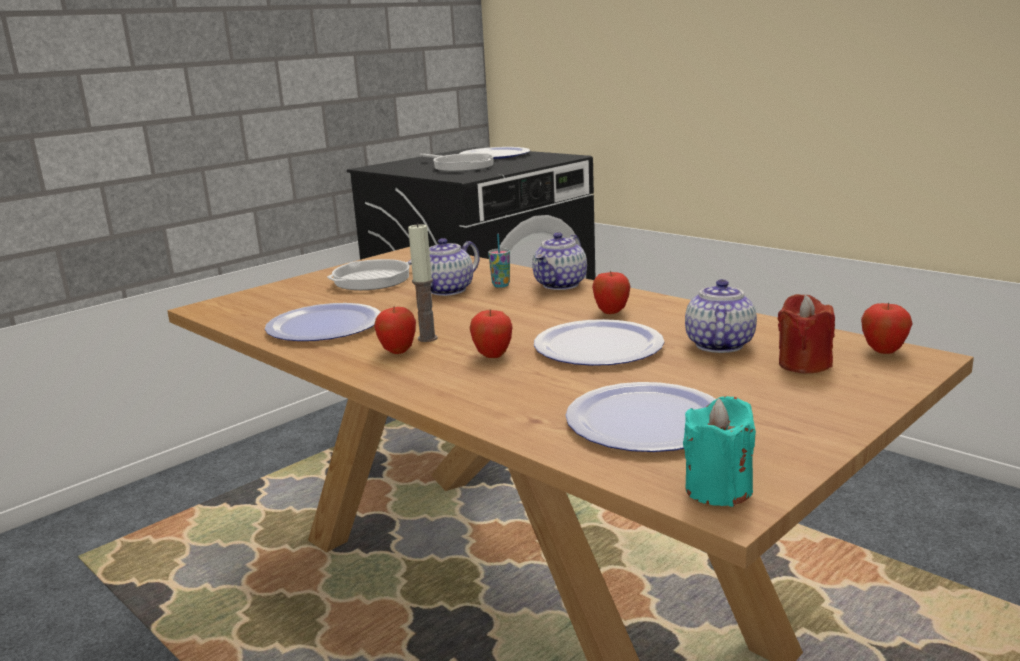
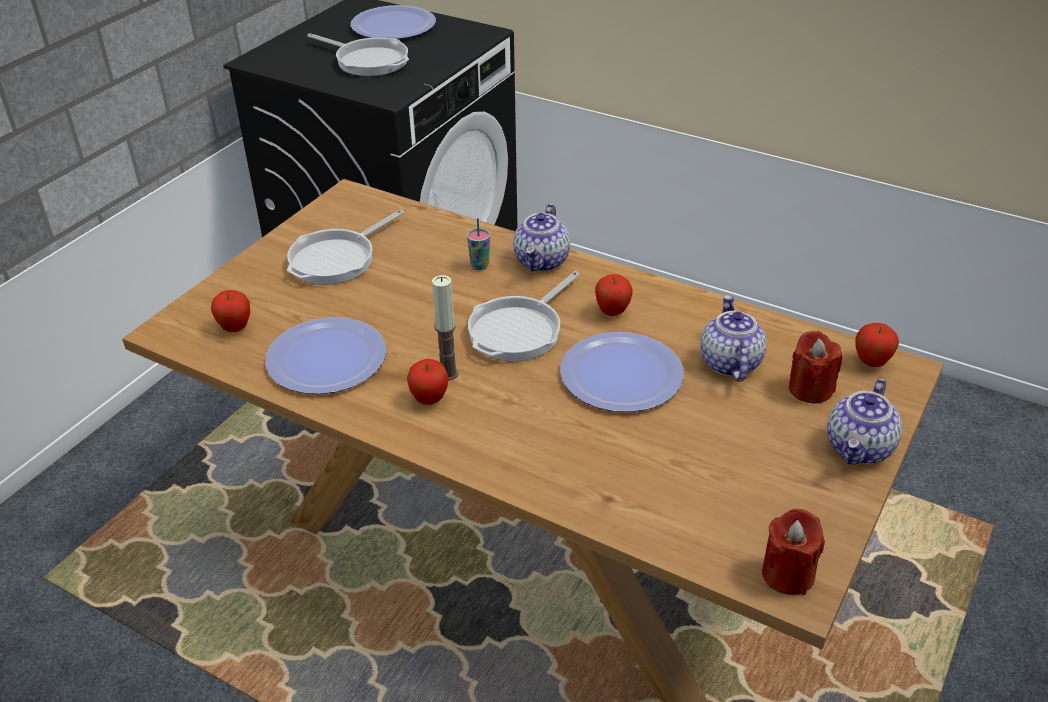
camera: 15 degrees left, 20 degrees up
(447, 290) = (426, 279): teapot -> teapot (860, 448)
(492, 356) = (527, 400): apple -> apple (235, 328)
(513, 318) = (519, 330): none -> frying pan
(646, 421) = (703, 488): plate -> none
(718, 490) = (787, 574): turquoise candle -> red candle

